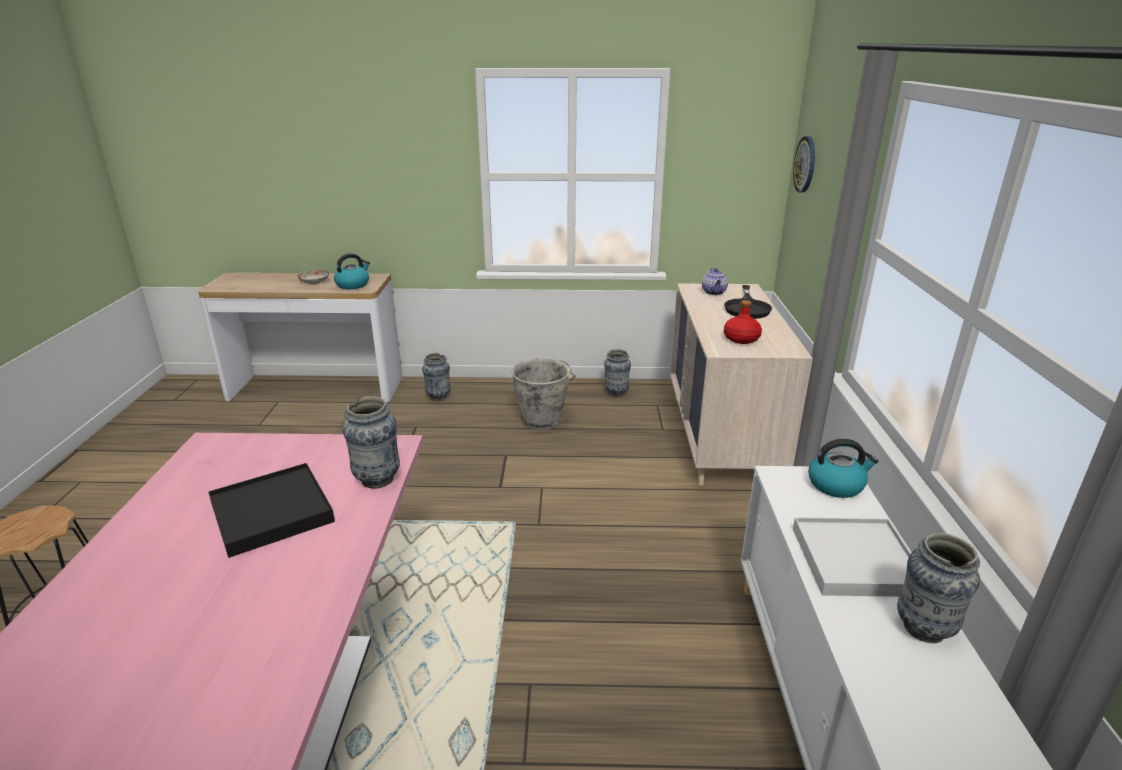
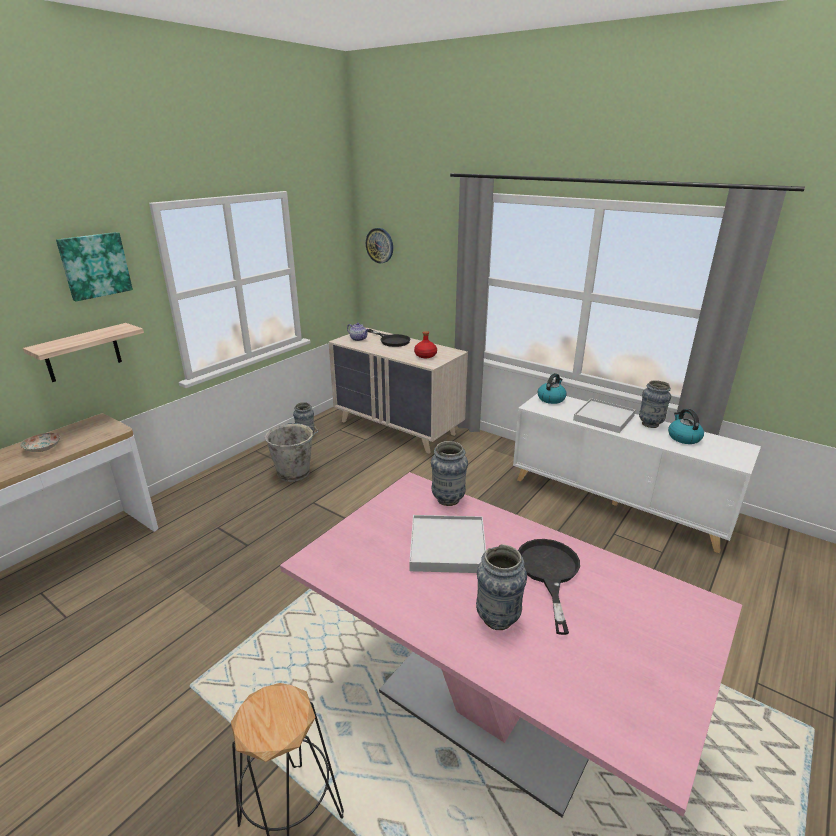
camera: 55 degrees left, 0 degrees up
(249, 609) = (548, 573): none -> black frying pan
(271, 512) = (447, 547): black tray -> white tray
(353, 285) = (93, 433): kettle -> kettle (683, 437)
(382, 210) = (82, 353): none -> shelf
(406, 127) = (94, 265): none -> picture
(438, 397) = (193, 502): vase -> vase (497, 619)

